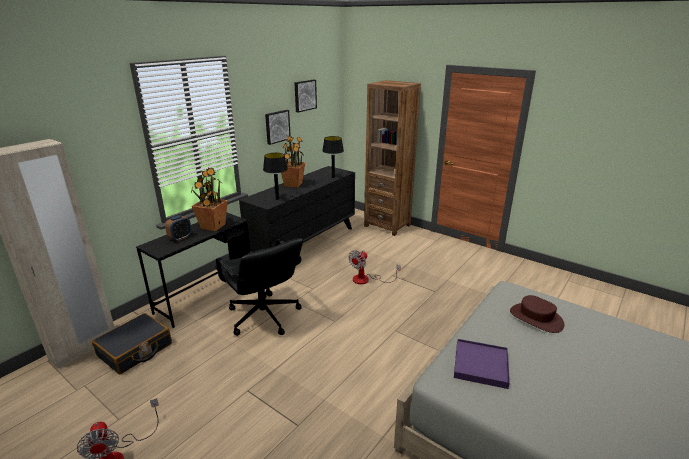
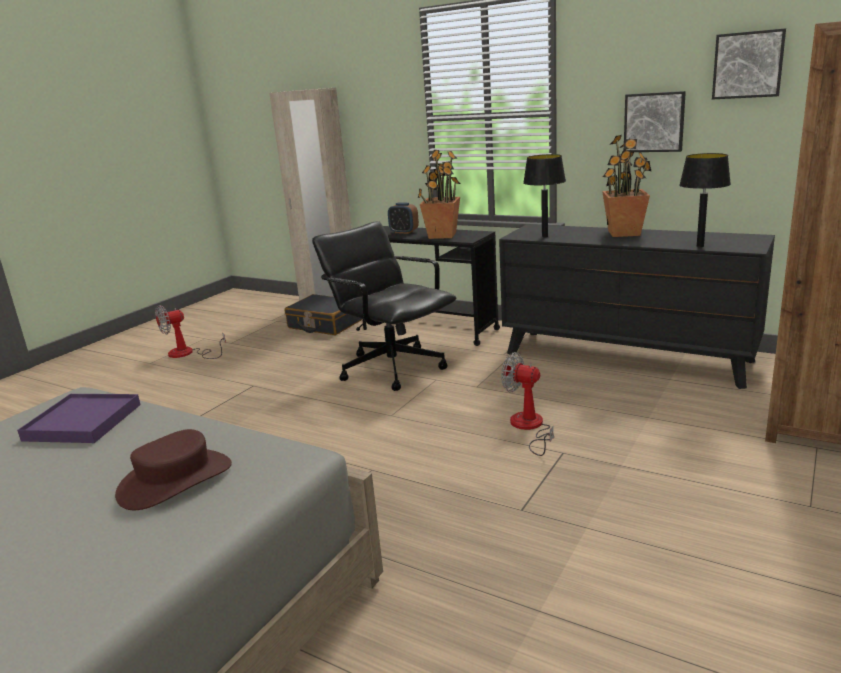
camera: 85 degrees right, 5 degrees down
(263, 317) = (392, 368): black office chair -> black office chair turned 90 degrees clockwise

